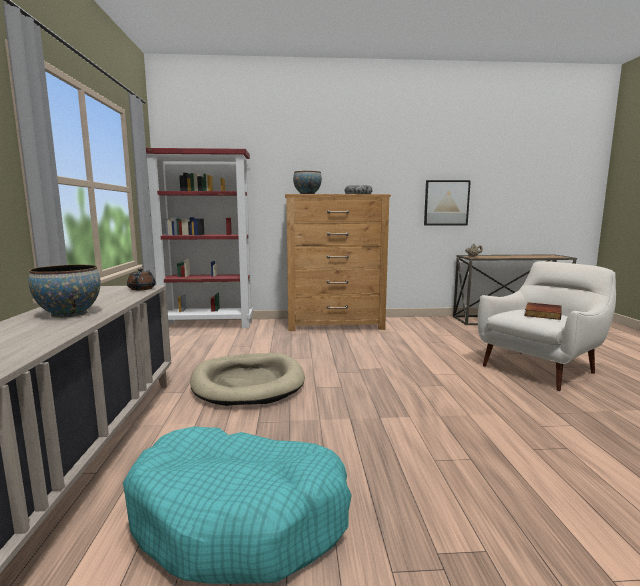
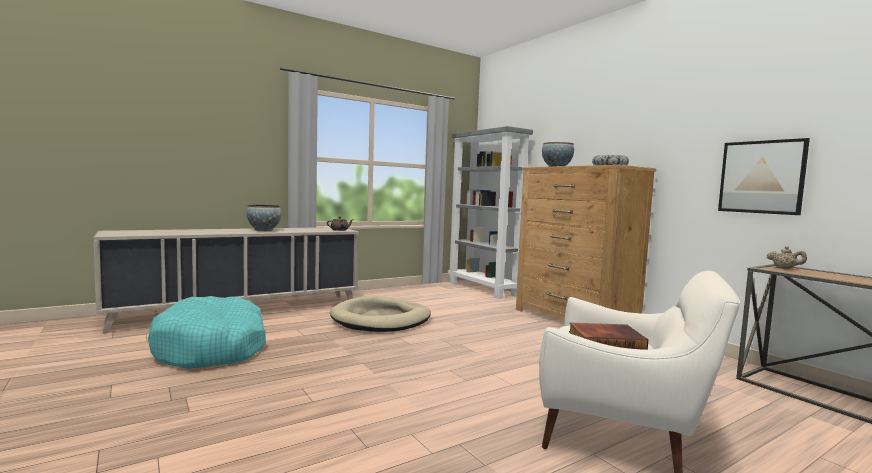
camera: 60 degrees right, 5 degrees down
(208, 324) = (483, 289): red bookcase -> grey bookcase

